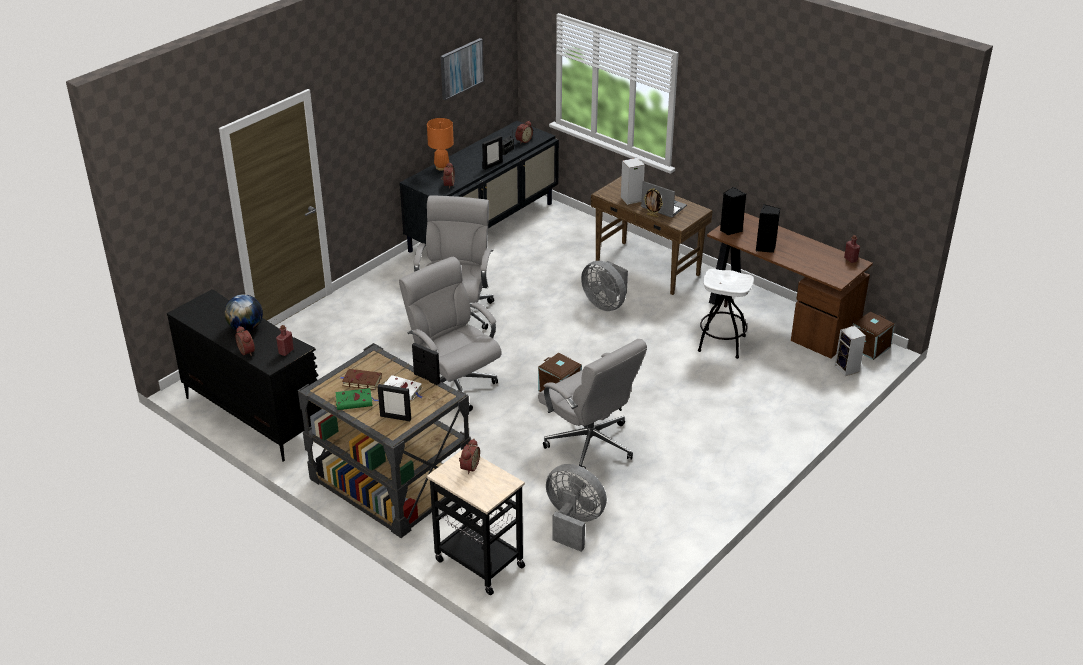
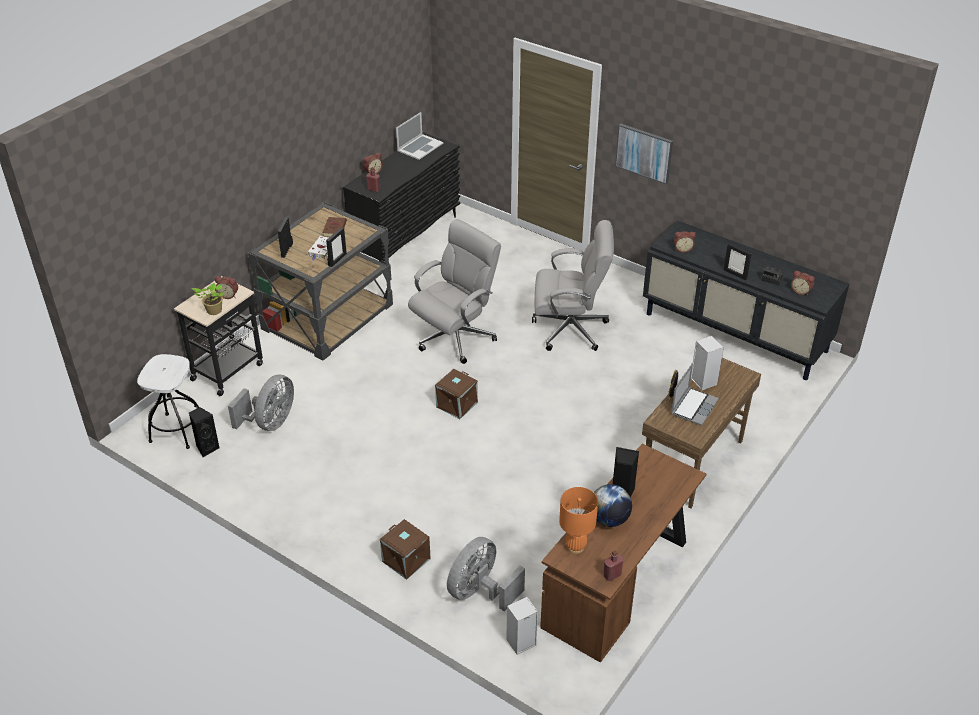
camera: 85 degrees right, 5 degrees up
(202, 316) = (420, 147): none -> laptop
(246, 328) = (405, 168): globe -> globe (609, 519)
(355, 401) = (308, 229): green book -> none
(441, 167) = (717, 242): orange table lamp -> orange table lamp (575, 546)
(461, 68) = (783, 172): picture -> picture (644, 153)
(498, 477) = (213, 311): none -> potted plant
(590, 443) = (377, 428): grey office chair -> none
(605, 304) = (611, 431): grey fan -> grey fan (480, 592)
(721, 343) = (554, 526): white stool -> white stool (177, 430)
(730, 230) = (655, 463): black speaker -> black speaker (207, 448)
(870, 348) = (569, 671): brown storage box -> brown storage box (405, 560)

